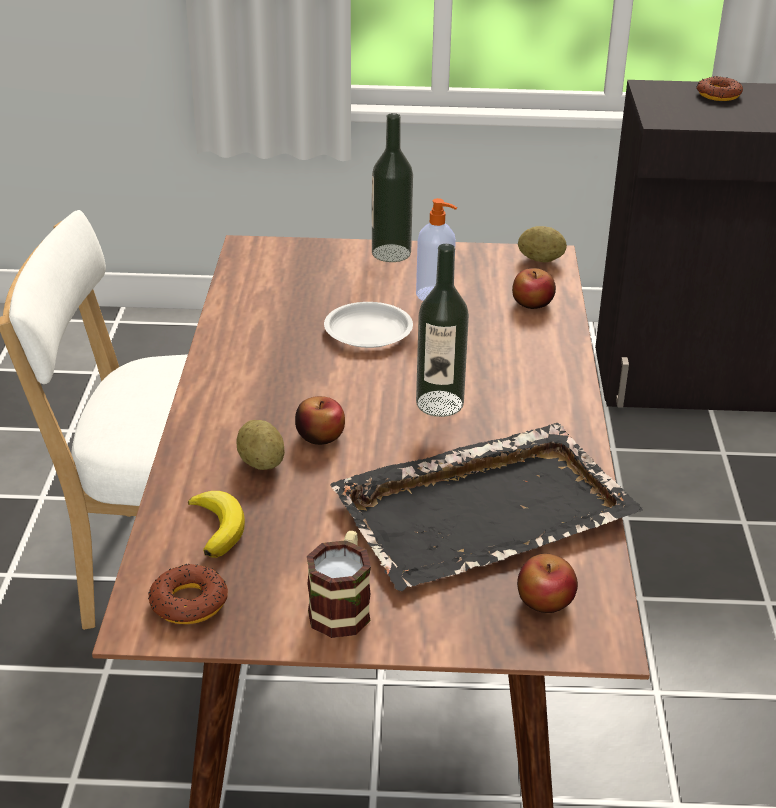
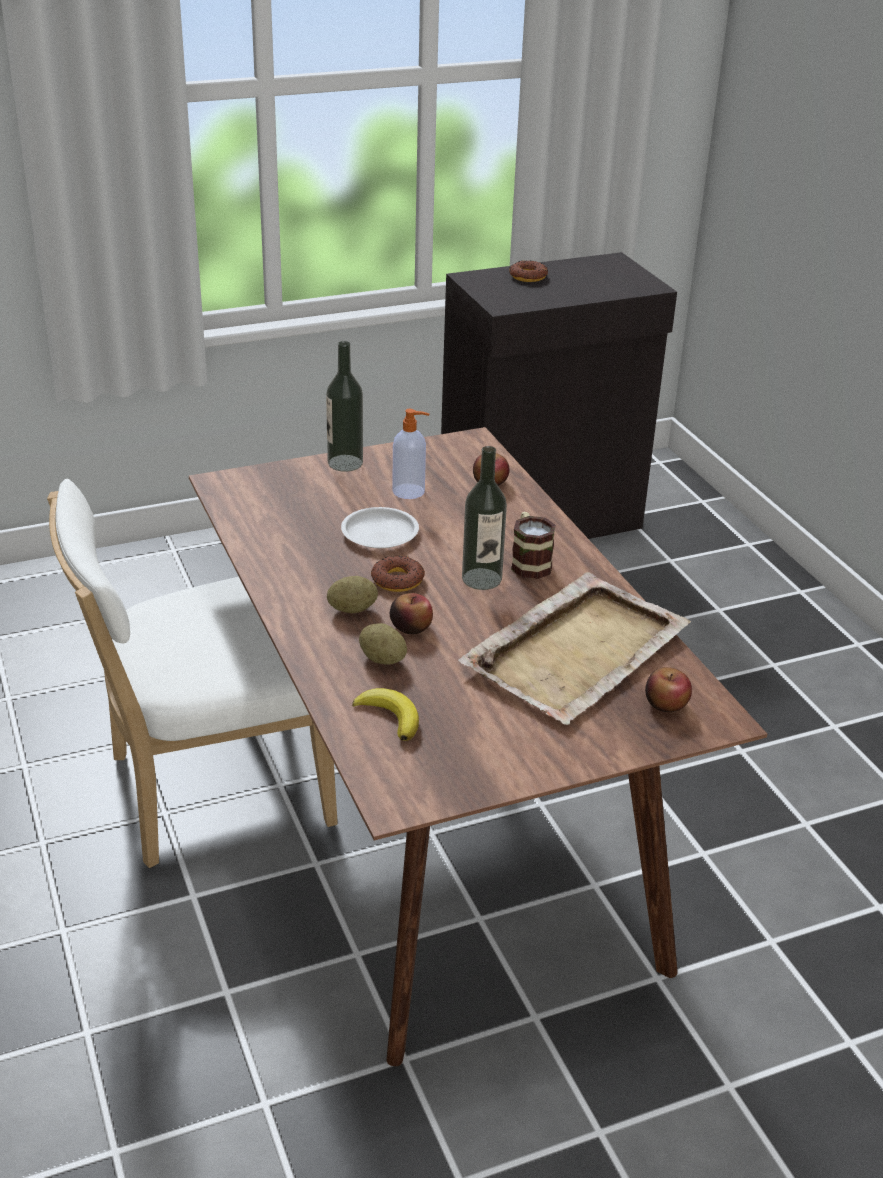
camera: 25 degrees left, 0 degrees up
(189, 602) = (416, 778): donut -> donut (397, 580)
(342, 606) = (530, 748): mug -> mug (529, 562)
(487, 510) = (578, 650): black tray -> beige tray
(540, 260) = (469, 444): potato -> potato (352, 609)

